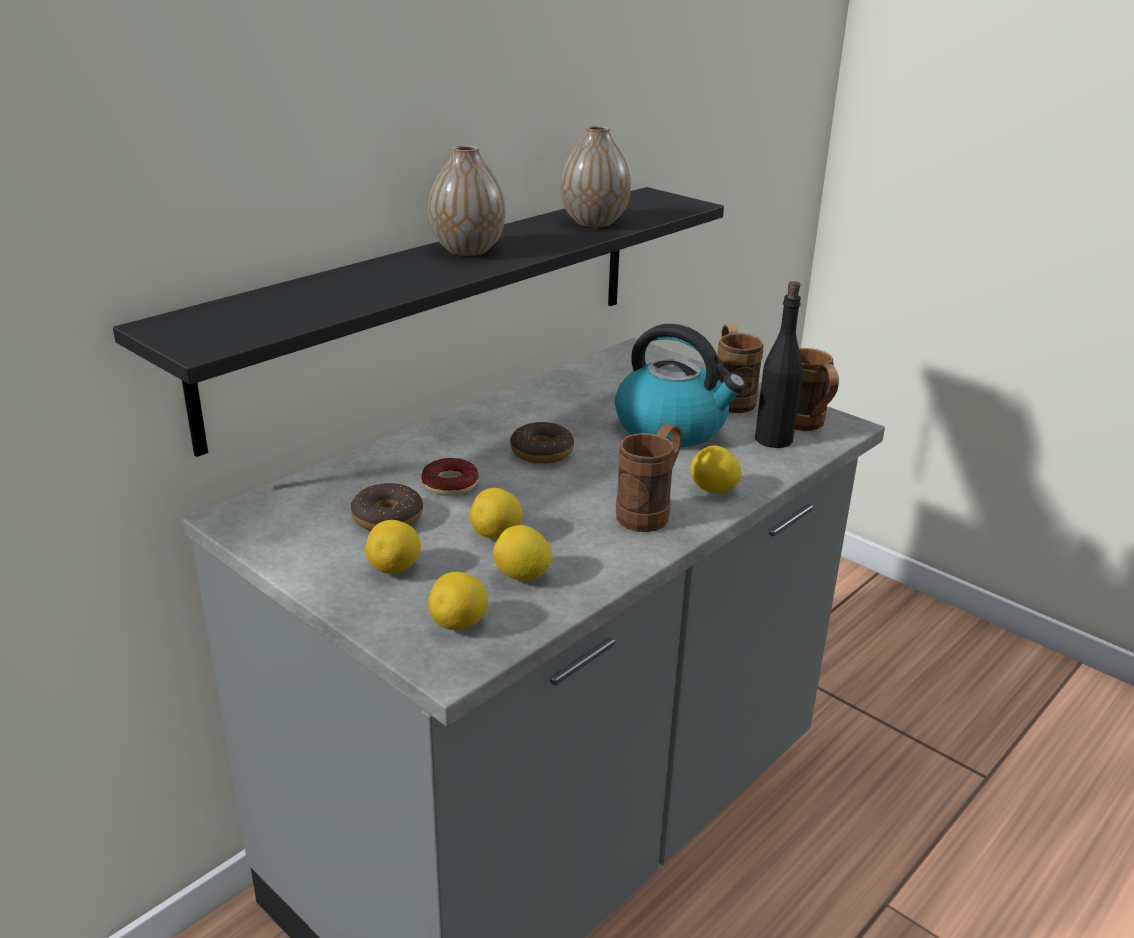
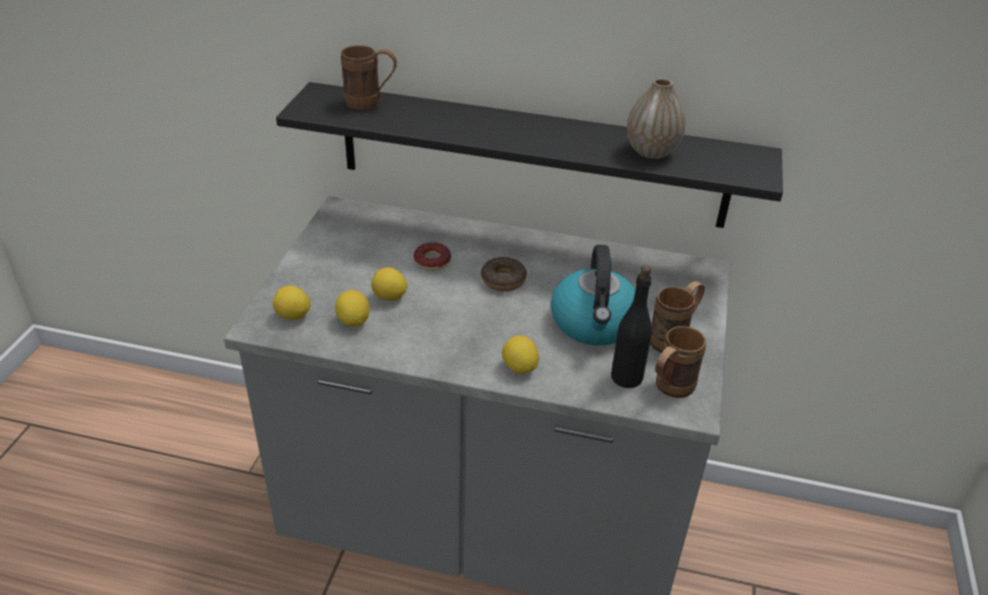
camera: 60 degrees right, 10 degrees up
(387, 518) = (377, 254): donut -> none
(395, 569) = (329, 276): lemon -> none
(467, 250) = (530, 128): vase -> none
(650, 512) = (465, 348): brown mug -> brown mug (371, 103)

